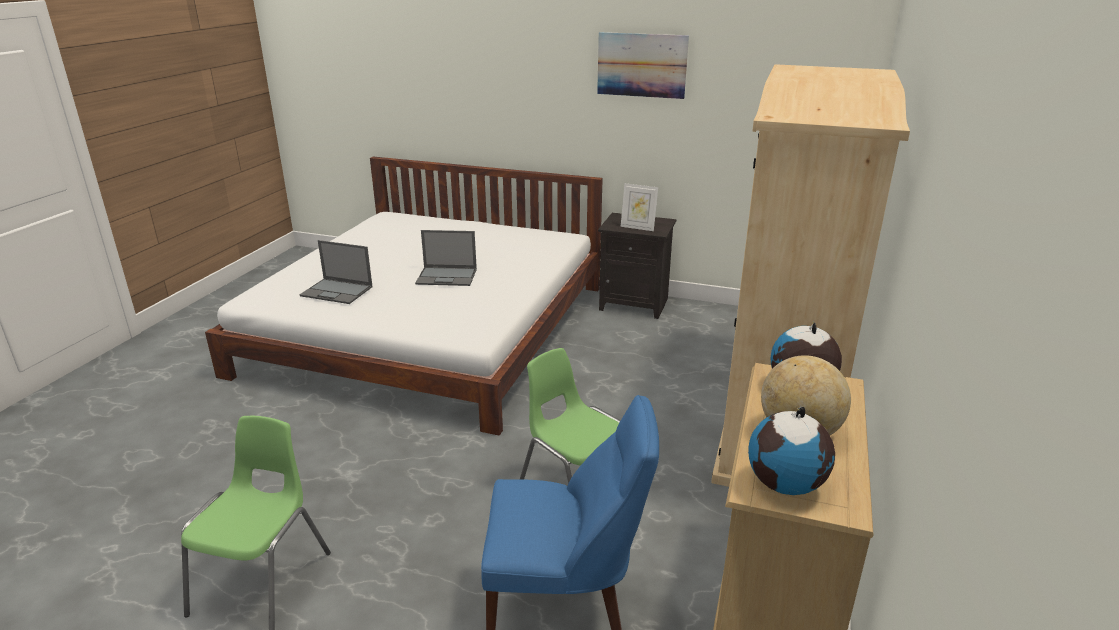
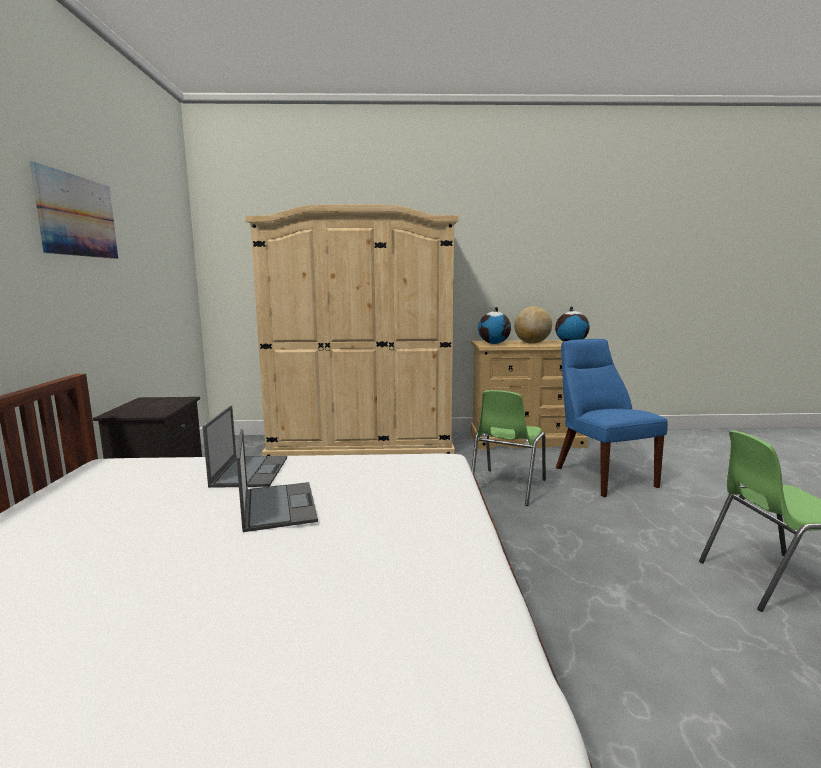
camera: 110 degrees left, 15 degrees down
(337, 291) = (388, 584): laptop -> laptop (250, 471)
(638, 227) = (165, 405): picture frame -> none

